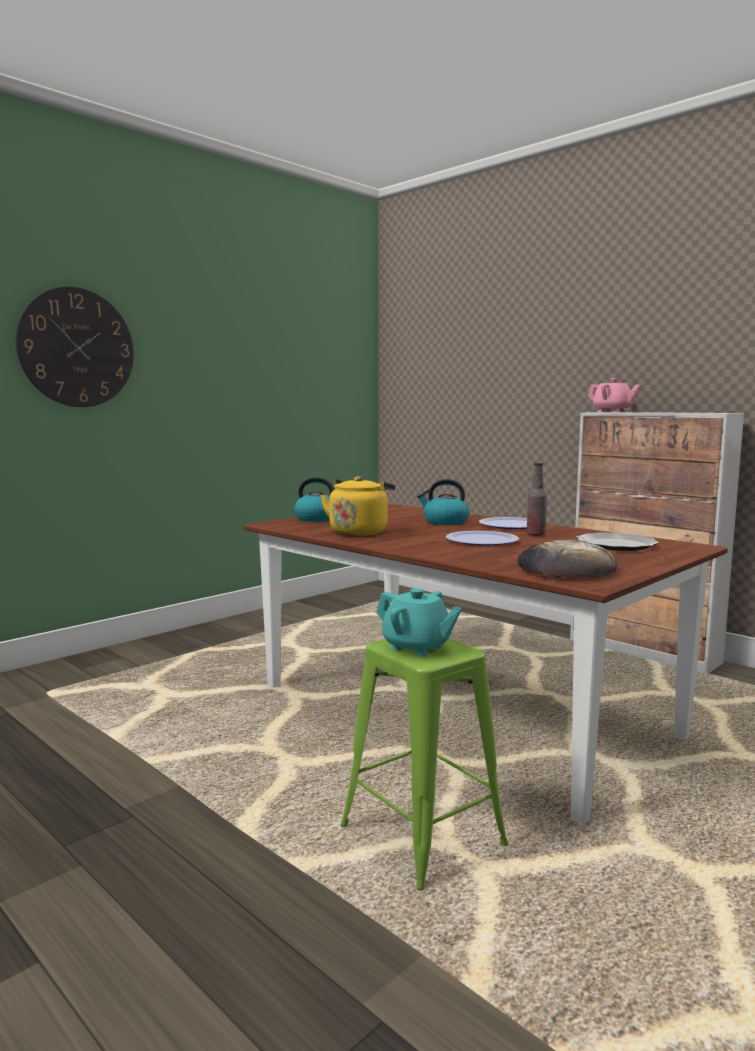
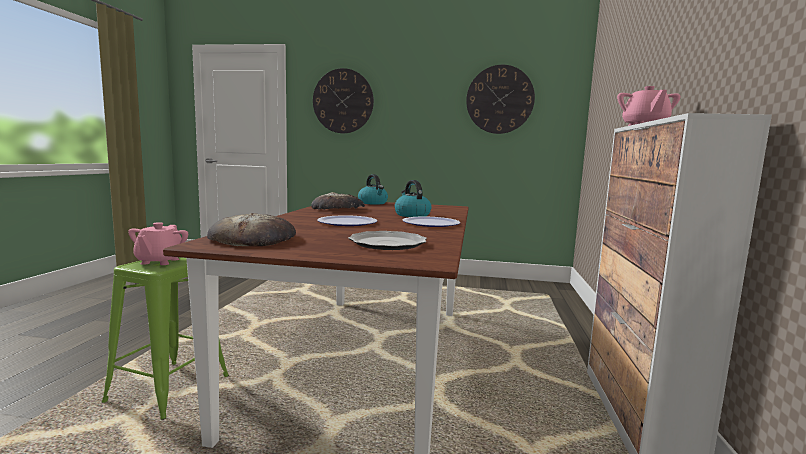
camera: 55 degrees right, 0 degrees up
(298, 355) = (500, 99): none -> wall clock
(359, 532) = (338, 209): yellow kettle -> bread
(417, 647) = (159, 261): turquoise teapot -> pink teapot
(535, 534) = (398, 228): bottle -> none

